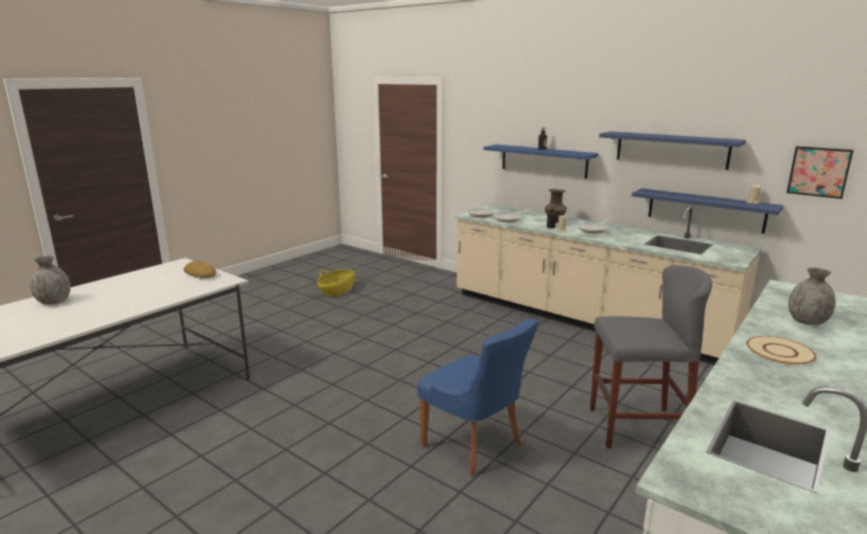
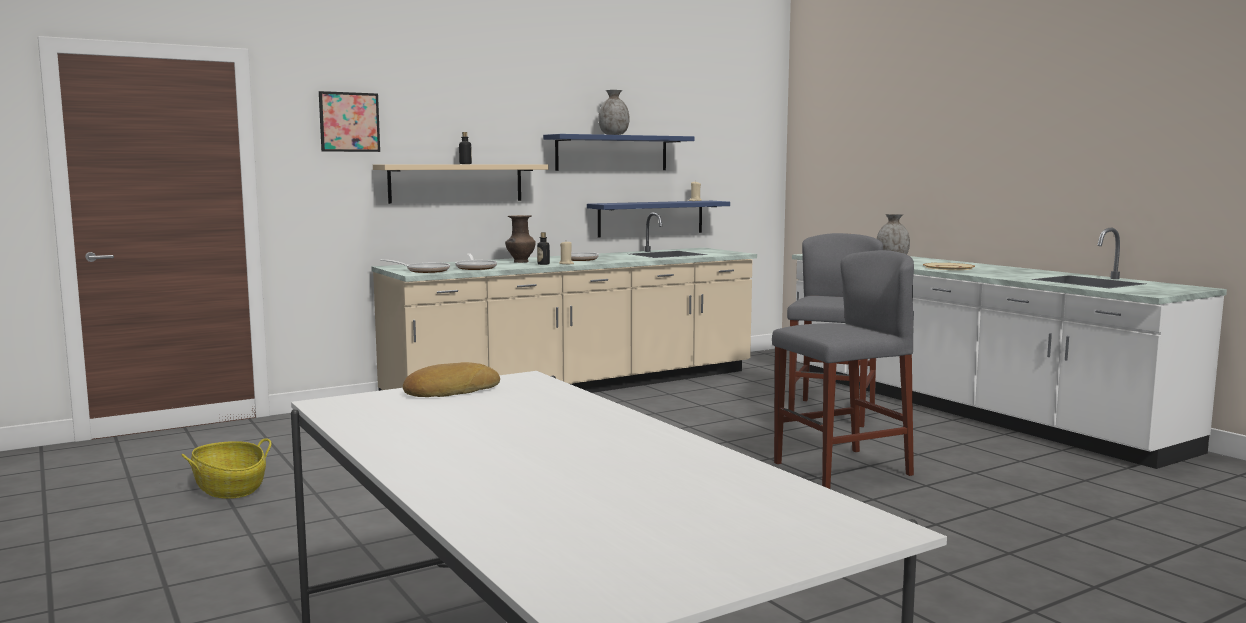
camera: 70 degrees left, 10 degrees down
(53, 302) = (492, 482): grey vase -> grey vase (614, 135)
(474, 446) = (841, 469): blue chair -> grey stool
(543, 161) = (456, 183): blue shelf -> beige shelf
(818, 172) = (730, 164): picture -> picture (349, 122)

